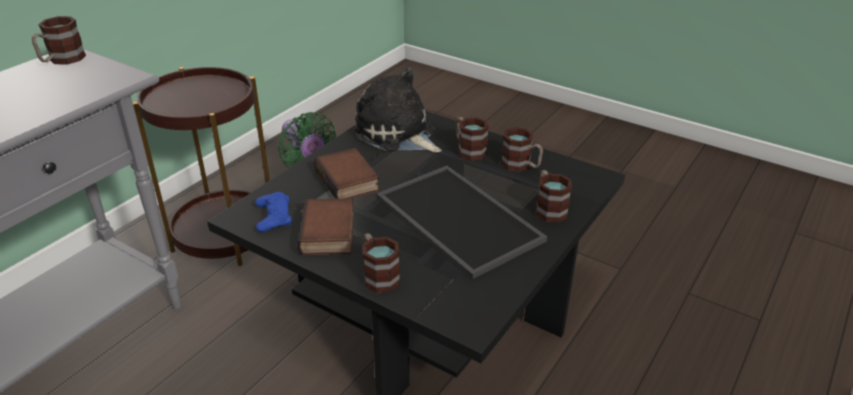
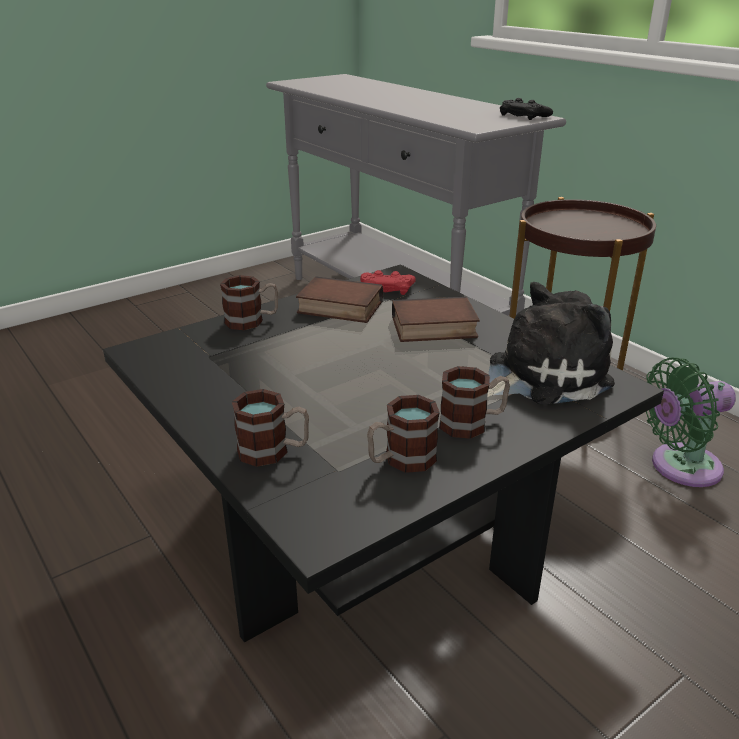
camera: 110 degrees right, 5 degrees down
(61, 60) = (524, 115): mug -> black game controller
(273, 216) = (386, 287): blue game controller -> red game controller
(461, 218) = (305, 380): tray -> none

